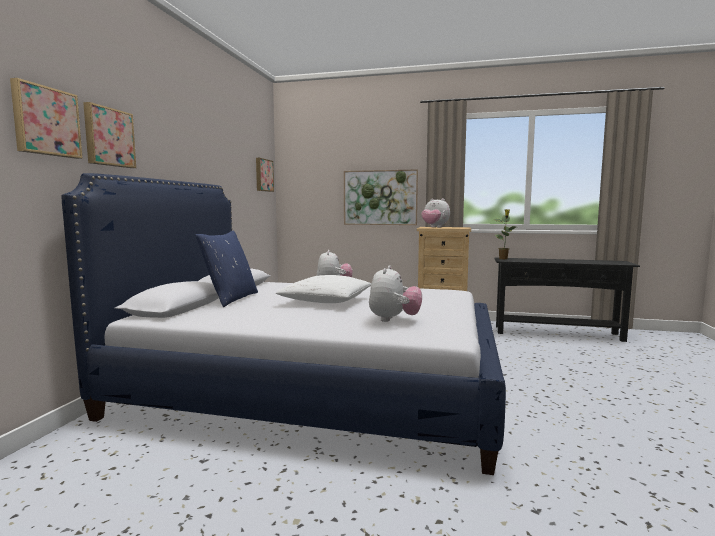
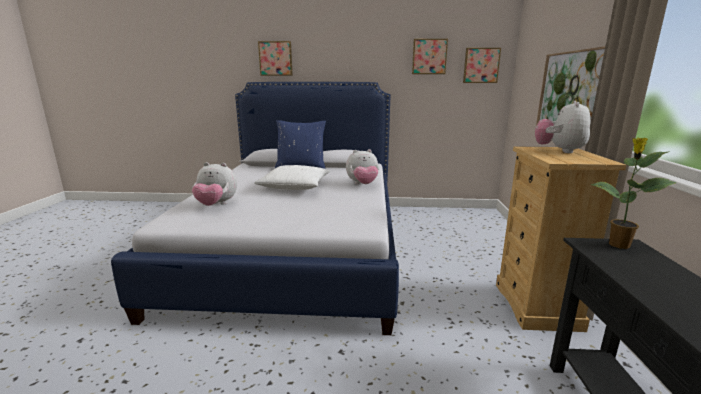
camera: 80 degrees right, 10 degrees up
(45, 121) = (237, 57): picture -> picture (429, 56)

